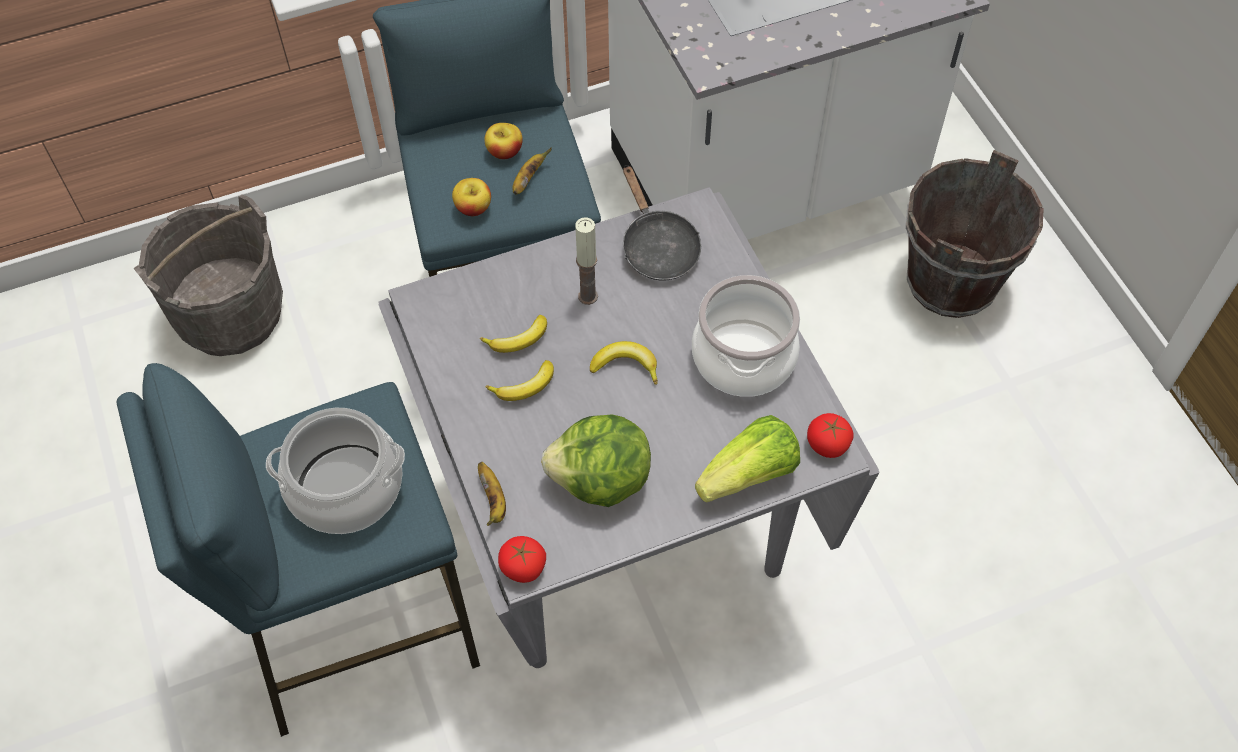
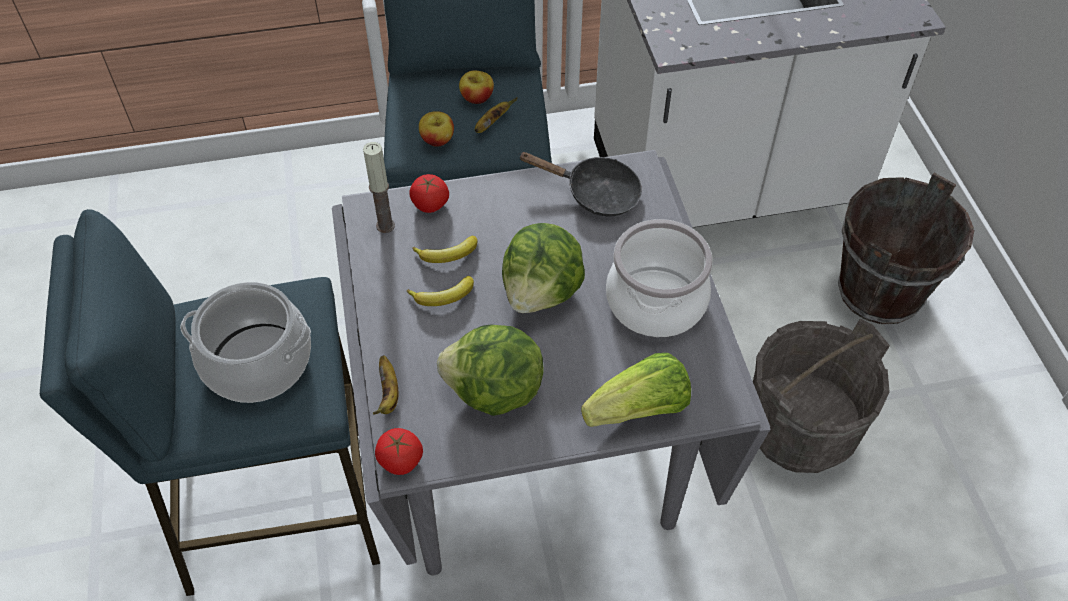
camera: 10 degrees right, 5 degrees down
(230, 314) = (239, 227): grey bucket -> grey bucket (800, 429)
(588, 296) = (521, 226): candle -> candle (385, 225)
(626, 366) = (542, 292): banana -> lettuce
(657, 247) = (595, 193): black frying pan -> black frying pan turned 60 degrees counterclockwise
(827, 444) = (722, 393): tomato -> tomato (430, 204)

